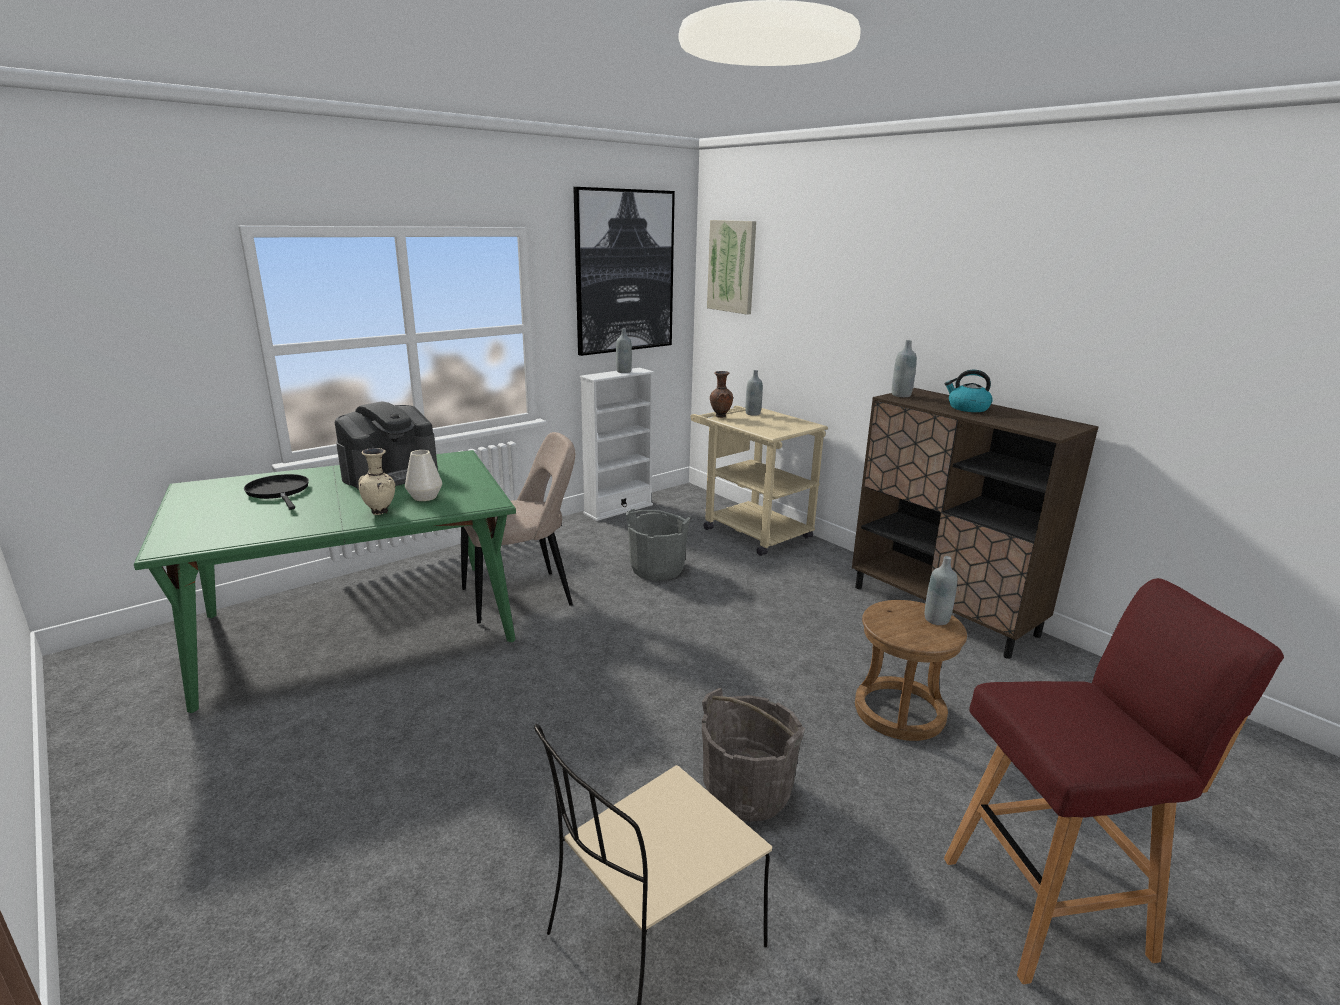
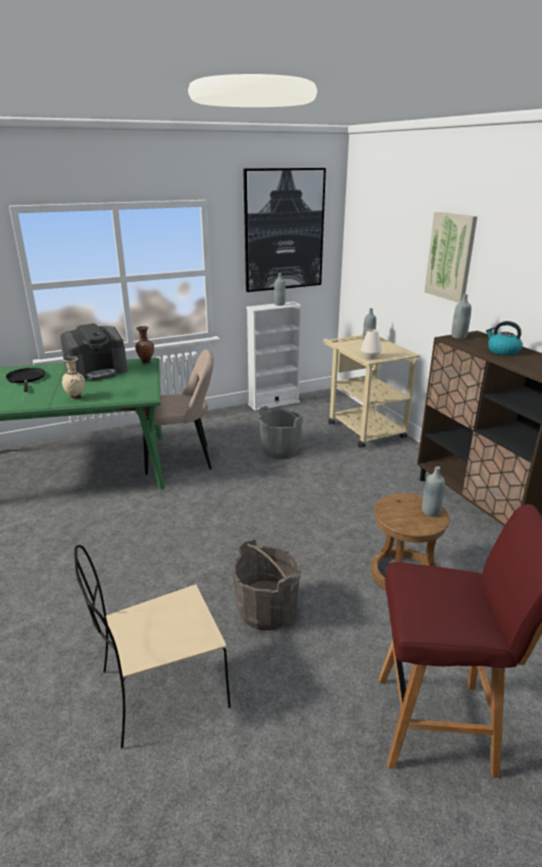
camera: 15 degrees right, 5 degrees up
(425, 497) = (108, 389): white vase -> white vase (370, 357)
(720, 416) = (341, 342): brown vase -> brown vase (146, 362)
(732, 266) = (366, 226): picture -> picture (450, 256)

